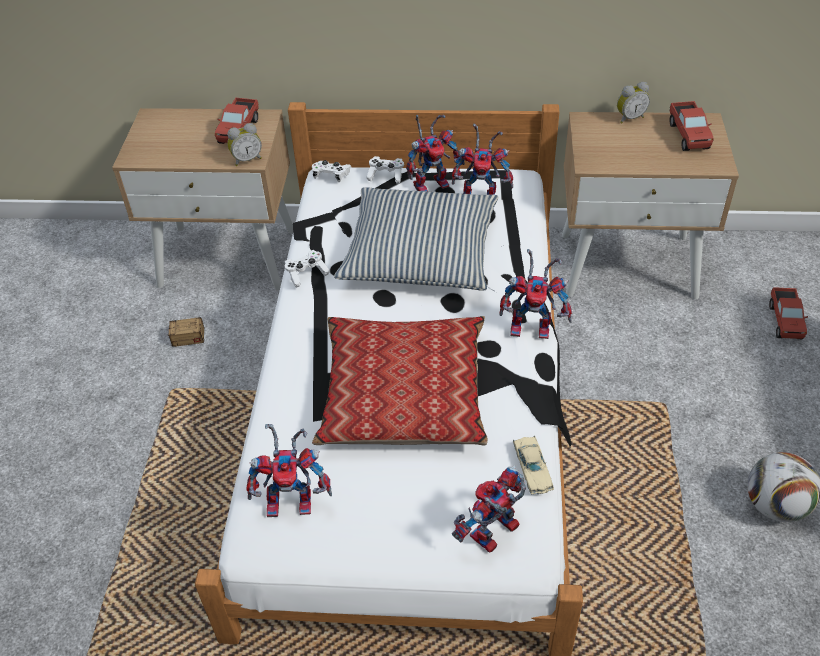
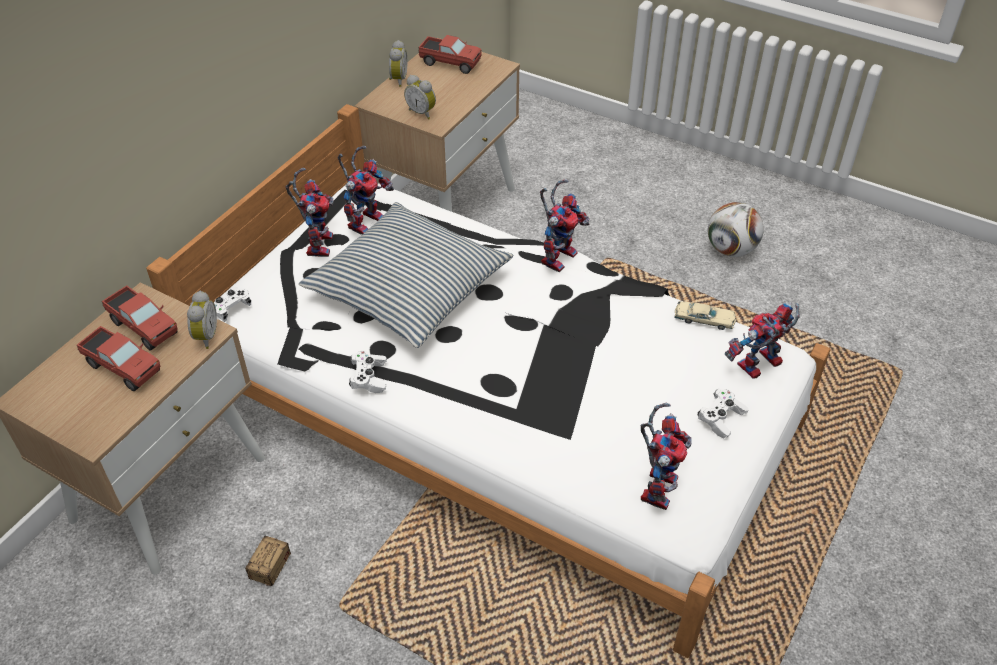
camera: 65 degrees left, 0 degrees up
(386, 175) = (273, 269): white game controller -> white game controller (721, 418)
(404, 393) = (577, 364): pillow -> none
(494, 536) = (758, 367): toy robot -> toy robot turned 75 degrees clockwise
(597, 149) = (422, 112): none -> alarm clock
(784, 321) = (571, 160): toy truck -> toy truck (123, 368)

